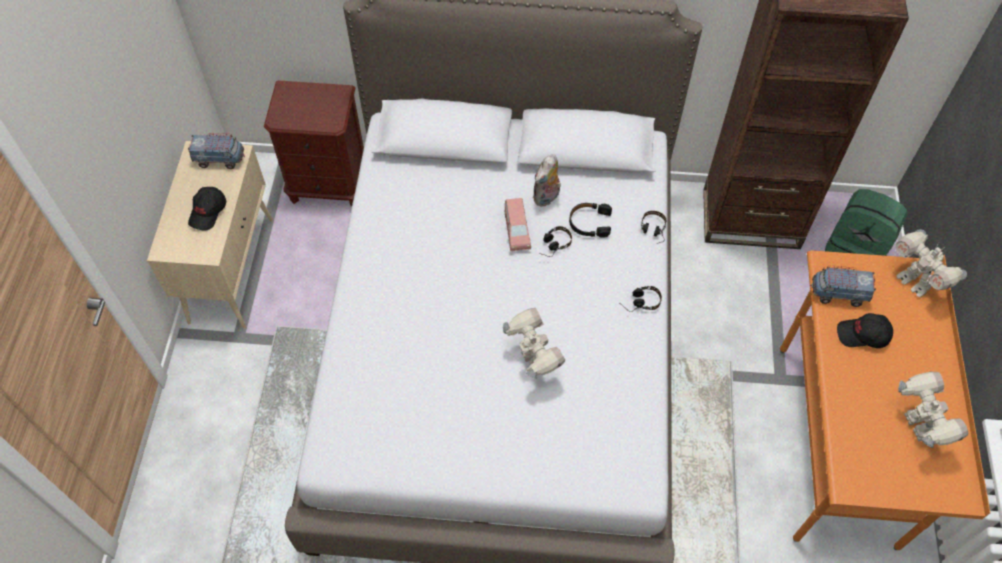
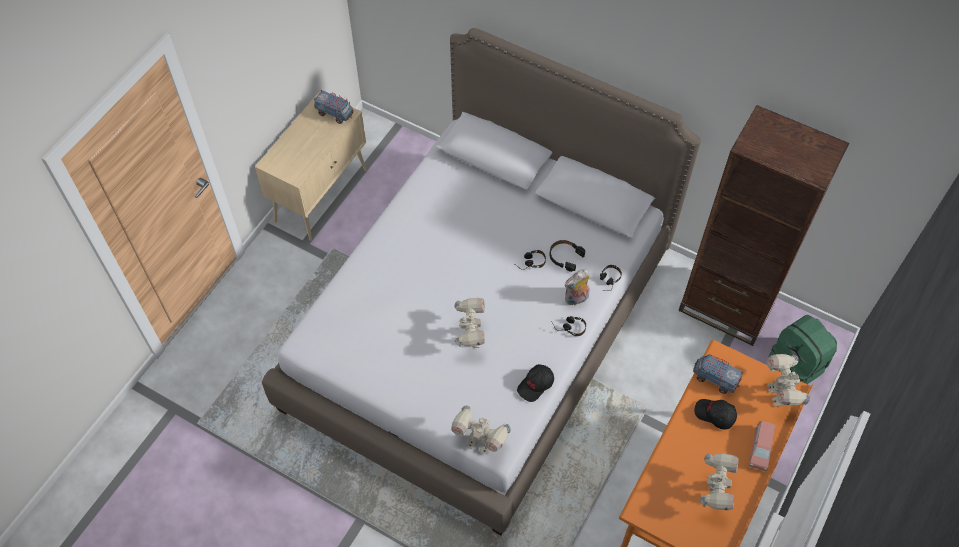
camera: 25 degrees right, 0 degrees up
(208, 212) = (309, 148): black cap -> black cap (536, 385)
(328, 184) = (418, 158): brown nightstand -> none
(517, 230) = (510, 241): pink toy car -> pink toy car (760, 449)
(547, 198) = (544, 227): plush toy -> plush toy (576, 299)
(615, 486) = (480, 442): none -> toy robot

